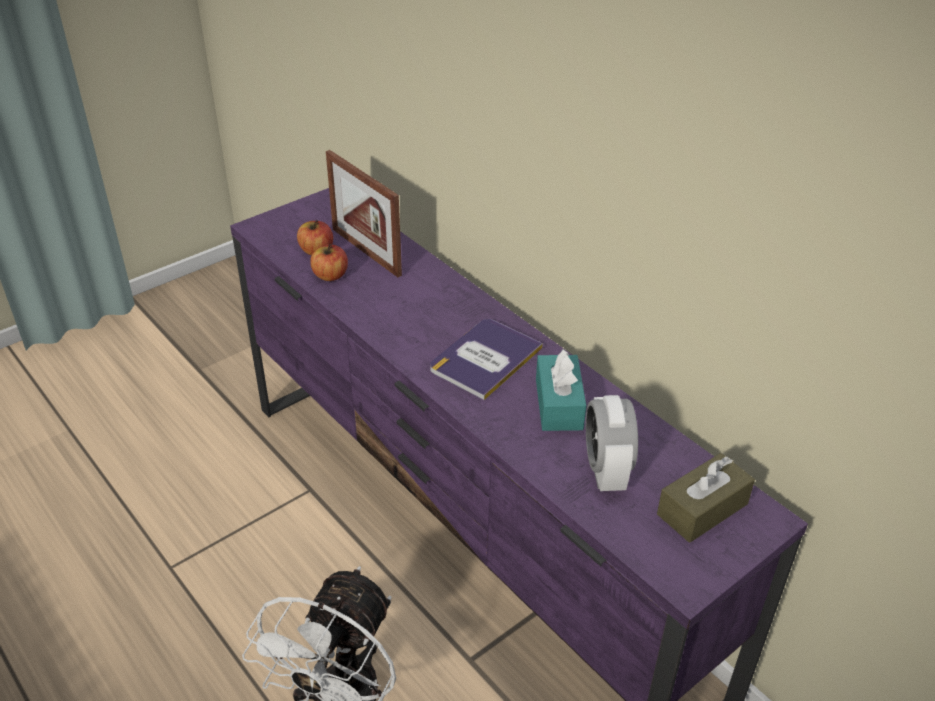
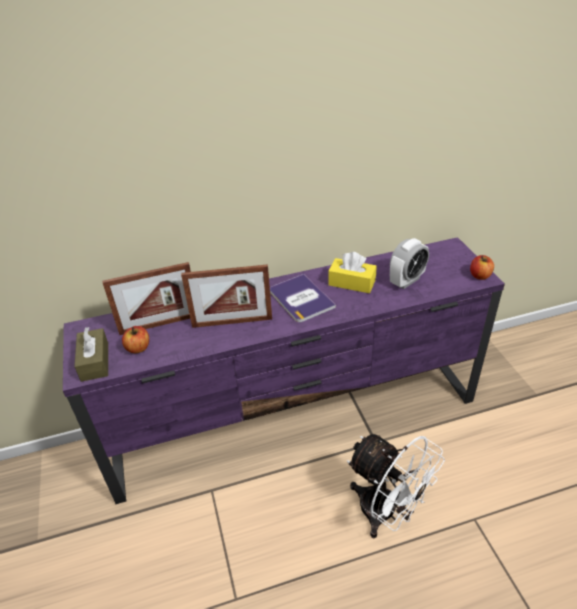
camera: 65 degrees left, 0 degrees up
(330, 275) = (173, 346): apple -> apple (480, 276)
(399, 309) = (232, 322): none -> picture frame
(559, 404) = (352, 283): turquoise tissue box -> yellow tissue box
(606, 471) = (406, 281): alarm clock -> alarm clock turned 60 degrees counterclockwise
(702, 509) = (441, 260): brown tissue box -> brown tissue box (95, 361)

